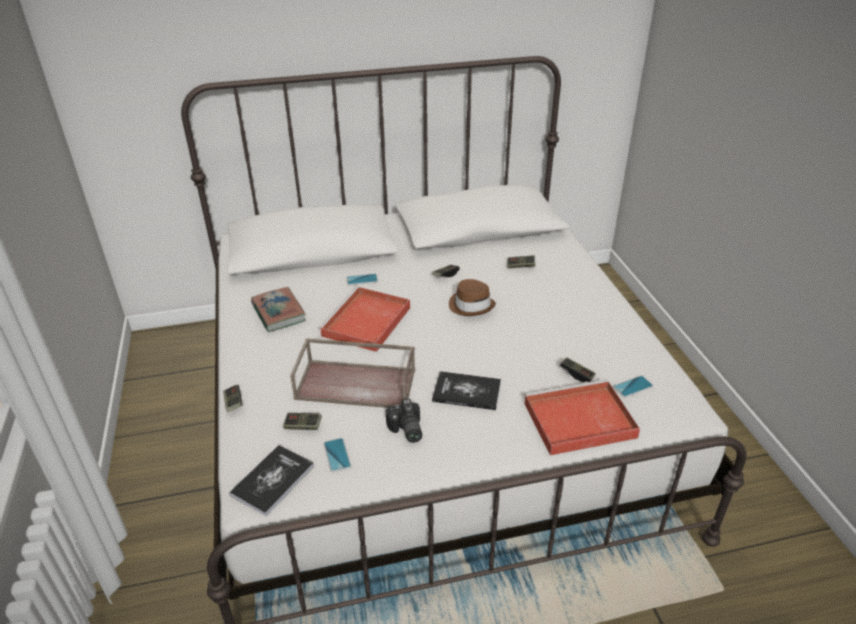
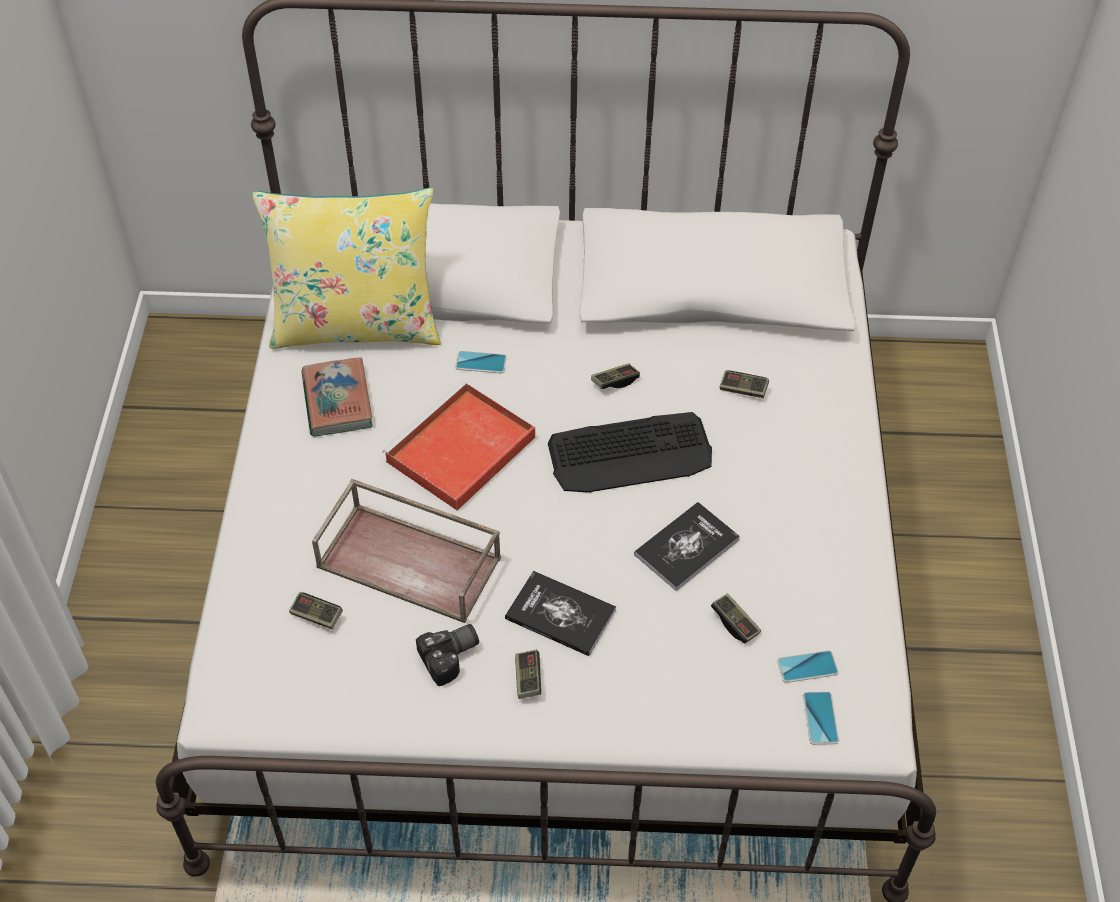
camera: 15 degrees right, 15 degrees up
(233, 403) = (235, 553): game controller -> game controller (528, 679)
(273, 480) = (255, 691): book -> book (686, 547)
(278, 275) = (356, 325): none -> yellow pillow
(337, 455) = (348, 674): phone -> phone (820, 718)
(405, 430) = (452, 658): camera -> camera turned 120 degrees counterclockwise
(471, 305) = (631, 454): brown hat -> keyboard
(577, 421) = (697, 704): red tray -> none

